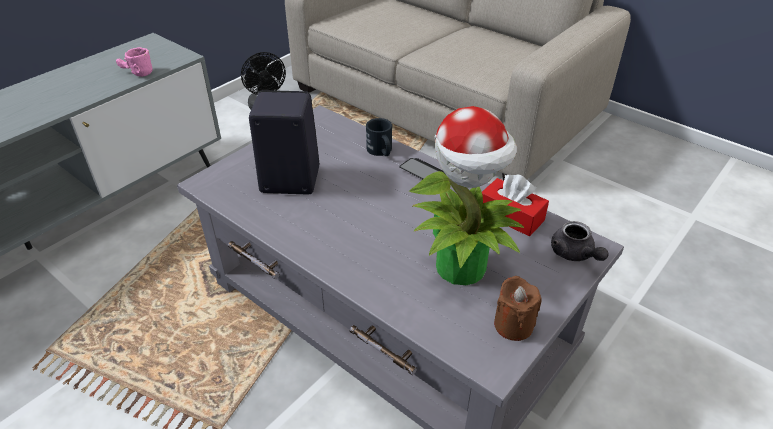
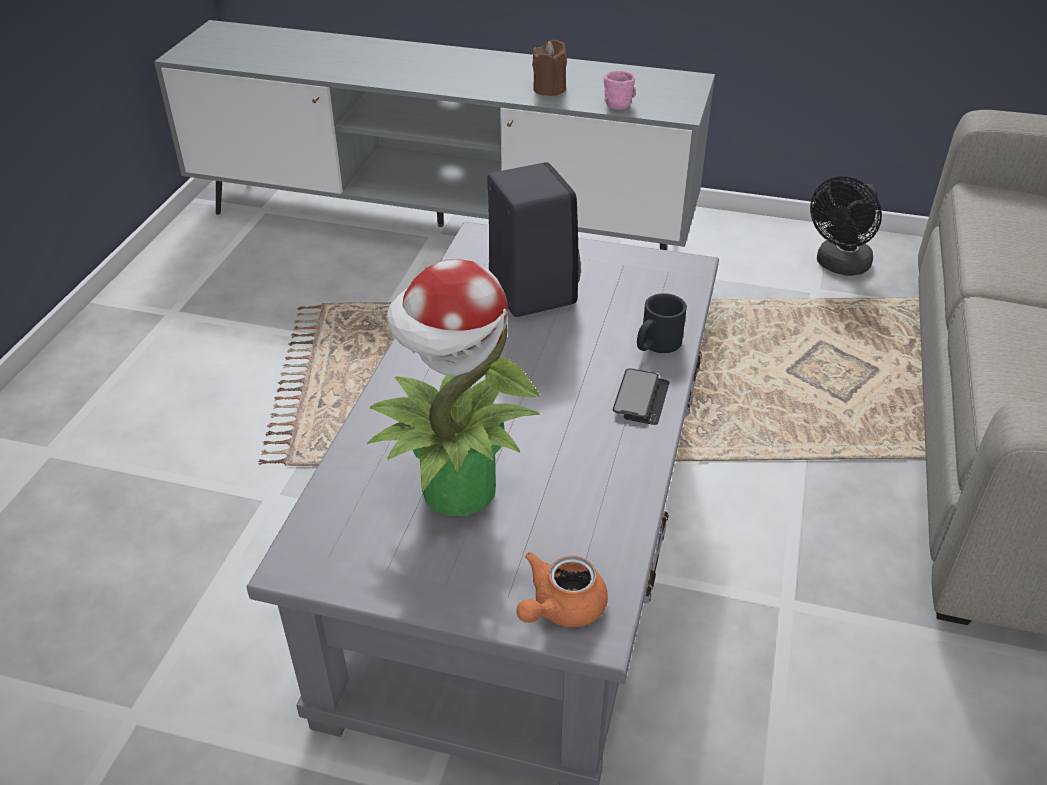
camera: 65 degrees right, 0 degrees up
(511, 216) = (604, 515): red tissue box -> none
(513, 325) = (374, 568): brown candle -> brown candle (549, 89)
(574, 254) = (560, 608): grey teapot -> orange teapot

